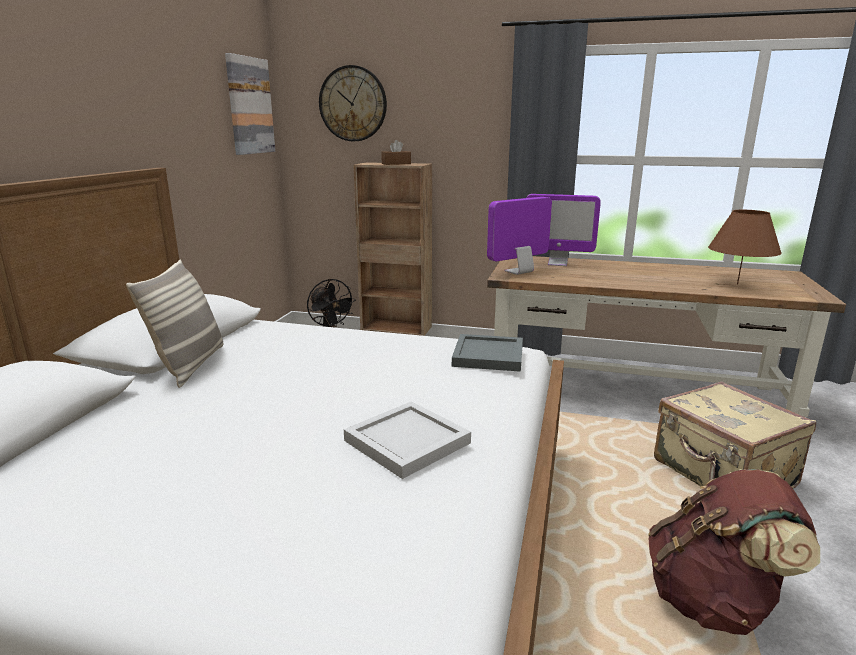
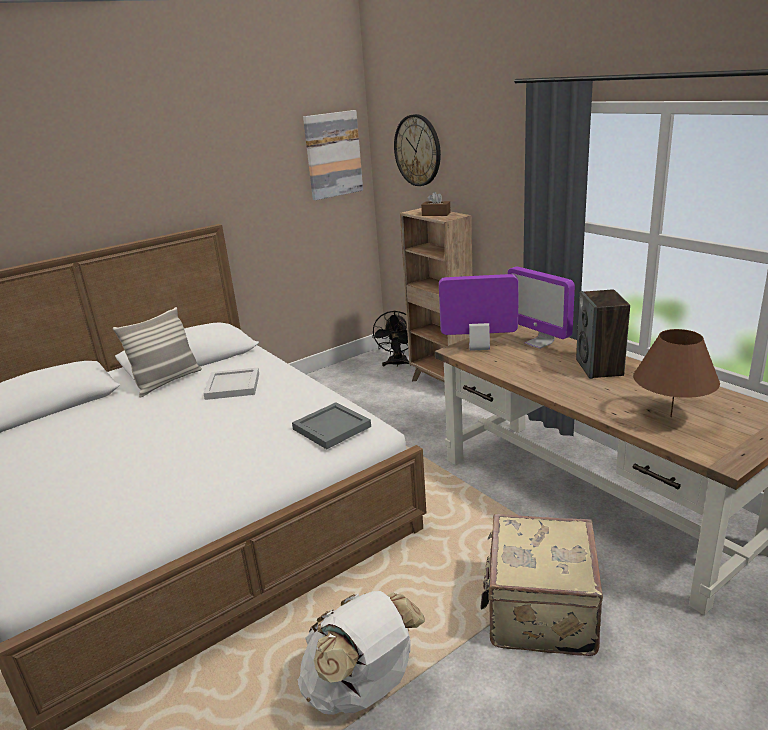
camera: 40 degrees right, 5 degrees up
(409, 442) = (176, 477): white tray -> white tray (233, 386)
(632, 269) = (599, 368): none -> speaker
(714, 601) = (362, 689): brown backpack -> white backpack

